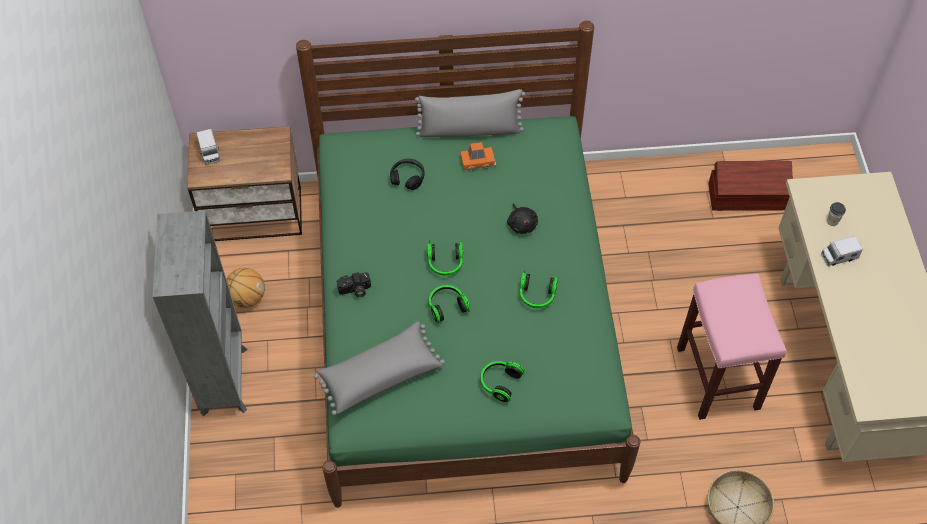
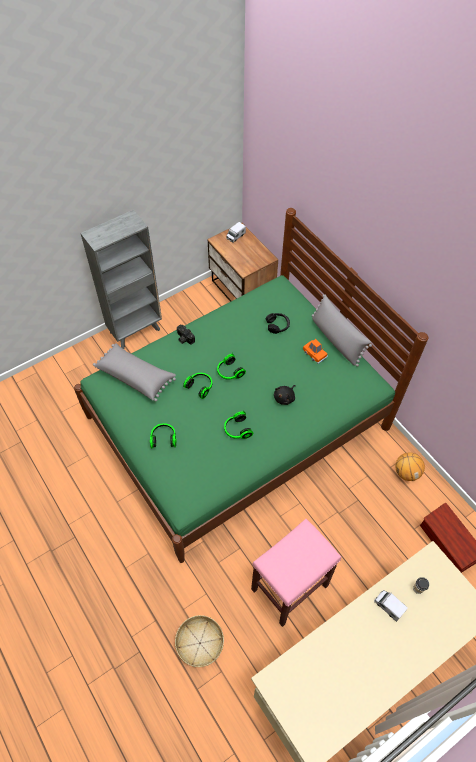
camera: 60 degrees right, 0 degrees up
(247, 298) = (189, 315): basketball -> basketball (406, 472)

